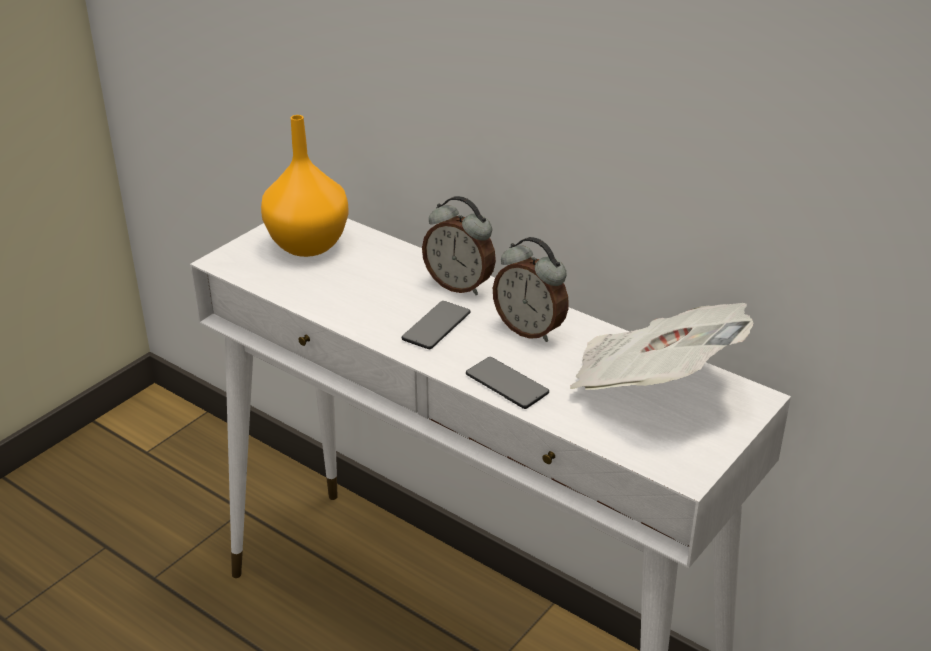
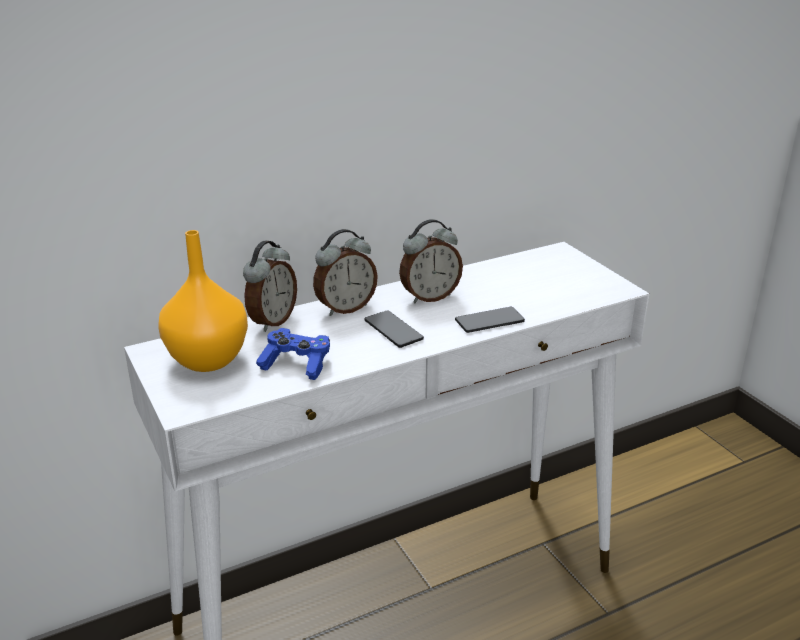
camera: 65 degrees left, 5 degrees down
(330, 291) = (296, 364): none -> blue game controller
(400, 253) = (271, 321): none -> alarm clock
(651, 383) = (524, 274): newspaper -> none

